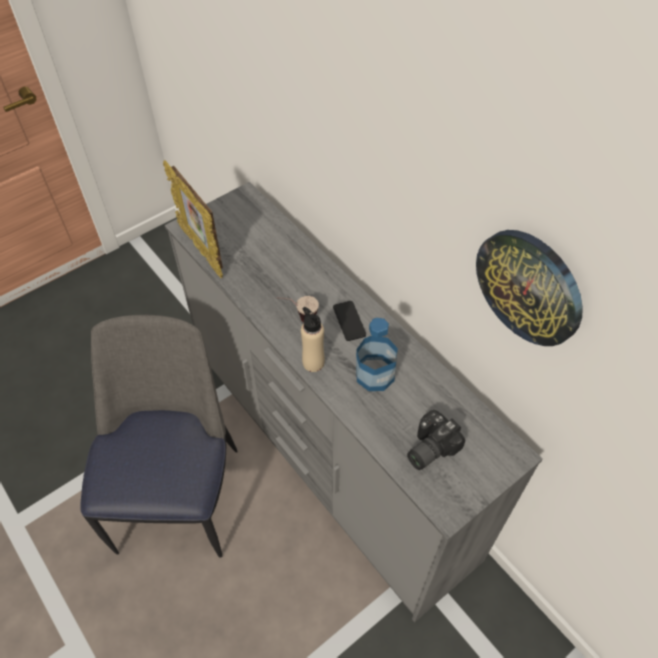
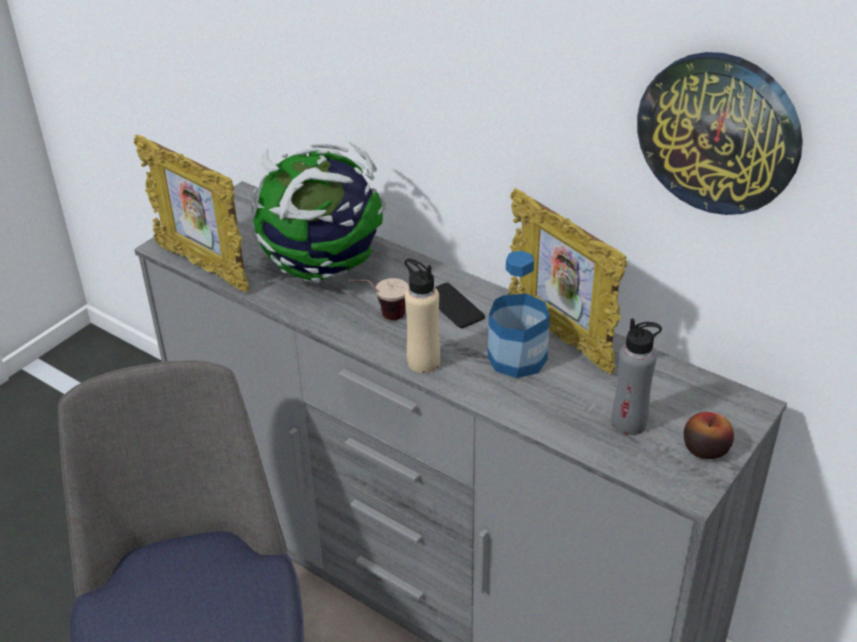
camera: 15 degrees left, 15 degrees down
(276, 269) = (324, 269): none -> globe
(410, 364) = (560, 337): none -> picture frame
(428, 447) = (629, 423): camera -> grey bottle
(471, 482) = (705, 449): none -> apple

